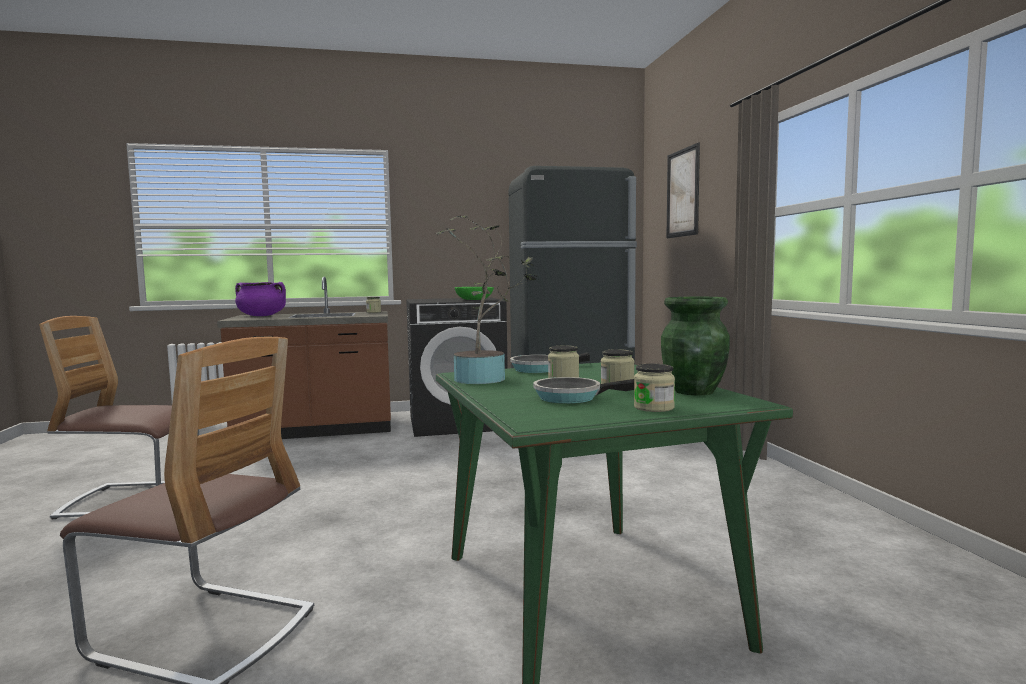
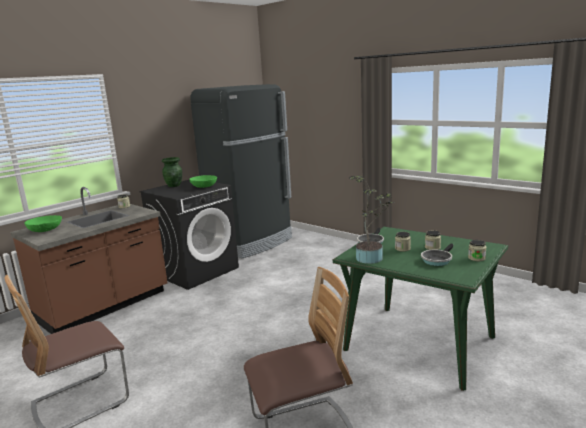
camera: 35 degrees left, 10 degrees up
(262, 316) = (45, 230): purple cooking pot -> green bowl
(683, 193) = (306, 98): picture -> none
(695, 391) = (464, 243): green vase -> green vase (174, 185)

